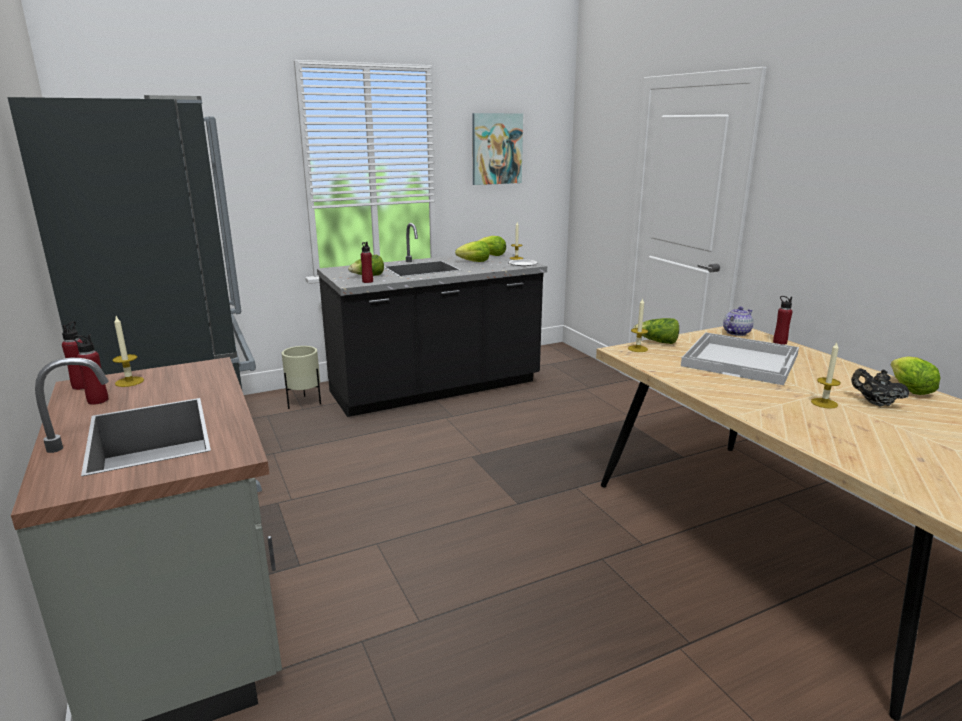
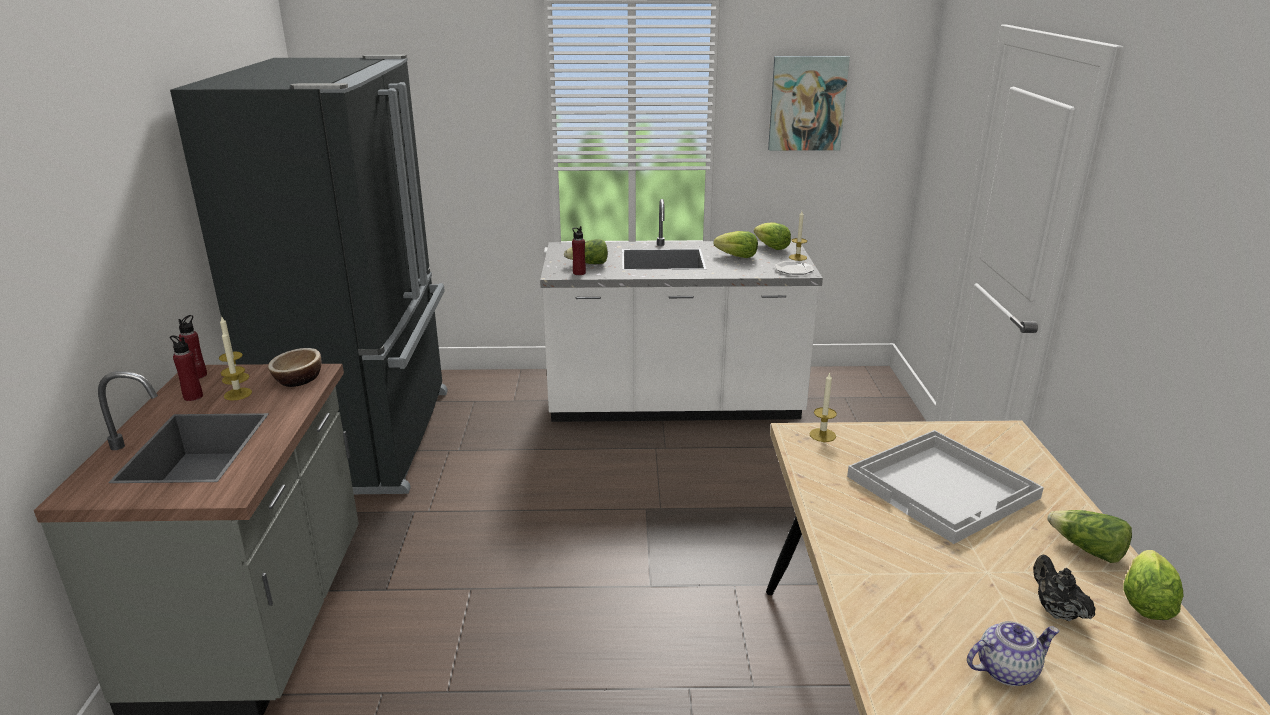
camera: 25 degrees right, 5 degrees up
(200, 372) = (298, 380): none -> bowl
(304, 403) = (520, 393): beige planter -> none
(436, 388) = (674, 405): black counter -> white counter
(657, 342) = (861, 429): lettuce -> lettuce (1087, 550)
(736, 333) = (996, 437): teapot -> teapot (1006, 670)
(779, 342) = (1042, 468): red bottle -> none
(824, 403) = (976, 589): candle -> candle (238, 394)

